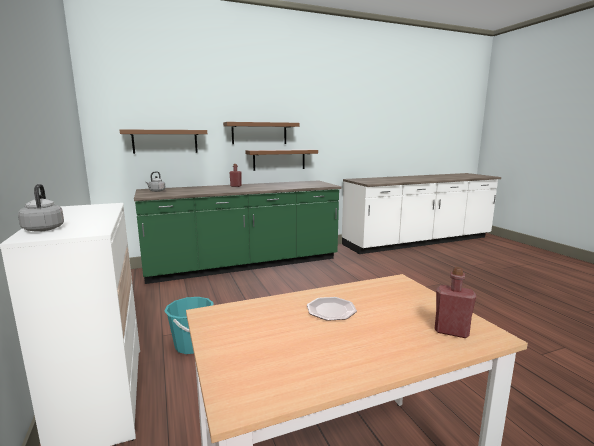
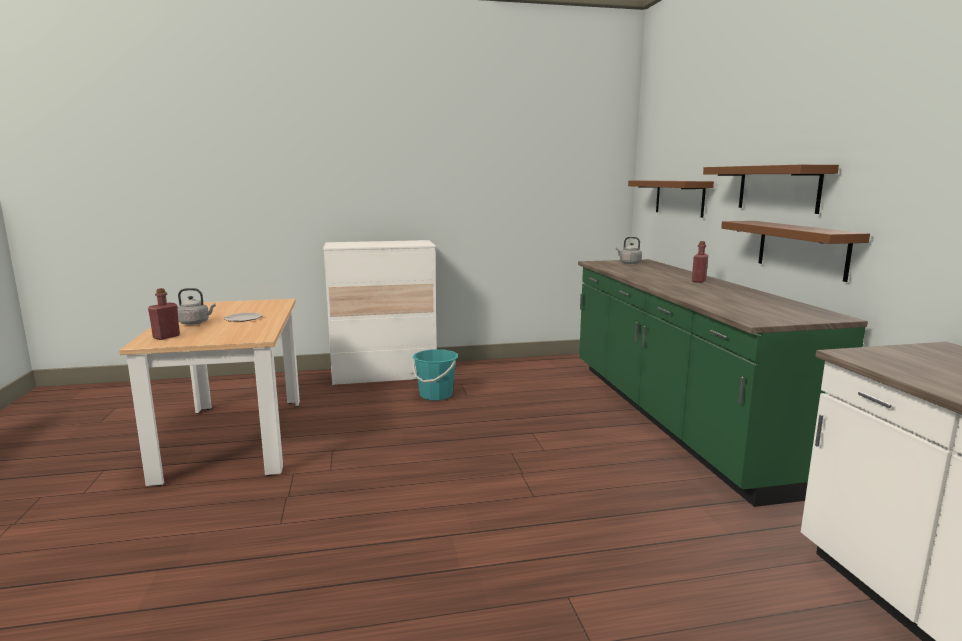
camera: 100 degrees right, 0 degrees up
(44, 228) = (352, 242): grey kettle -> grey kettle (195, 323)

